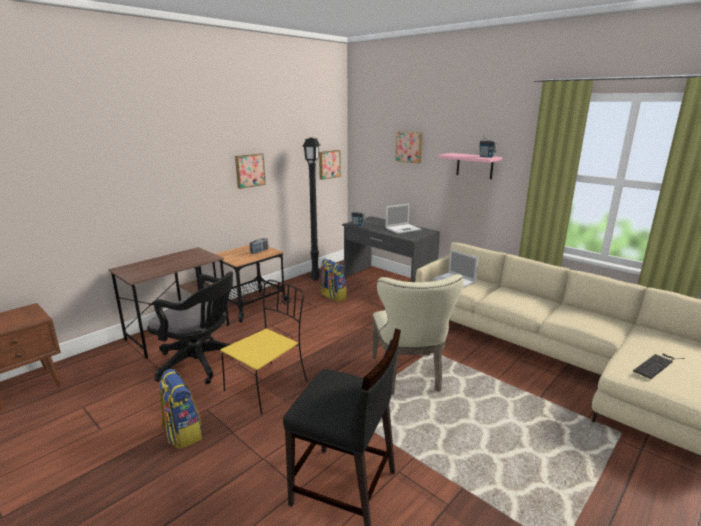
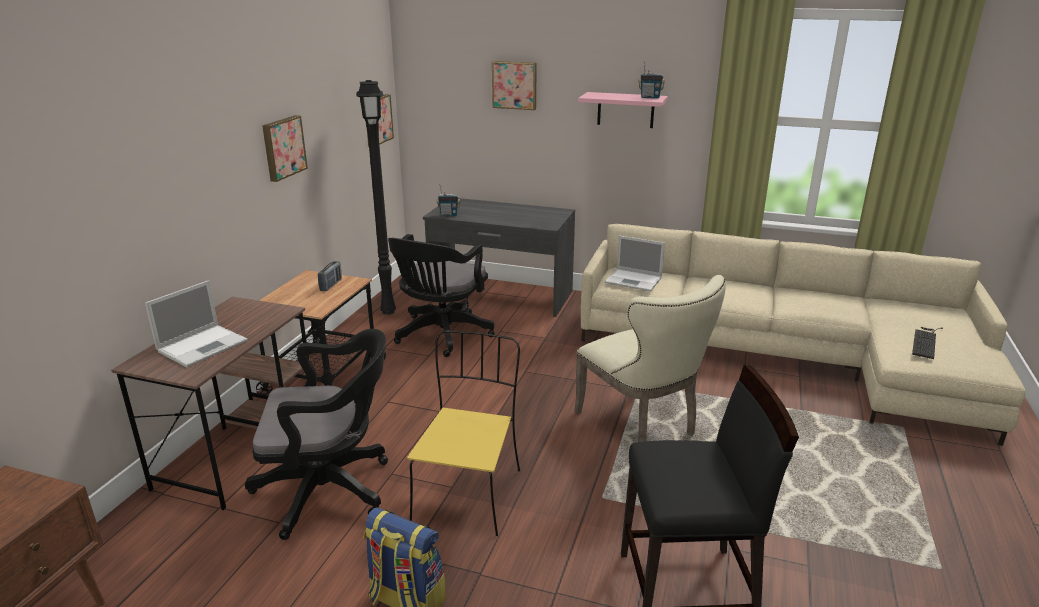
camera: 25 degrees left, 5 degrees up
(332, 297) = (441, 335): backpack -> black office chair
(403, 229) = (522, 213): laptop -> laptop (204, 345)

